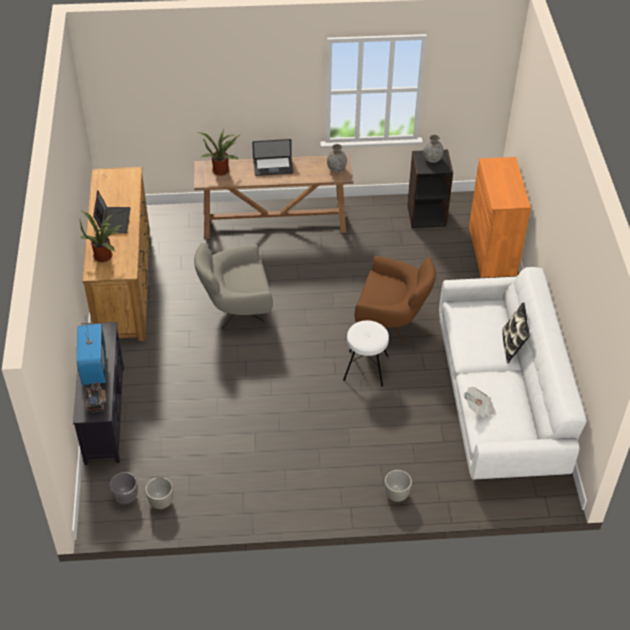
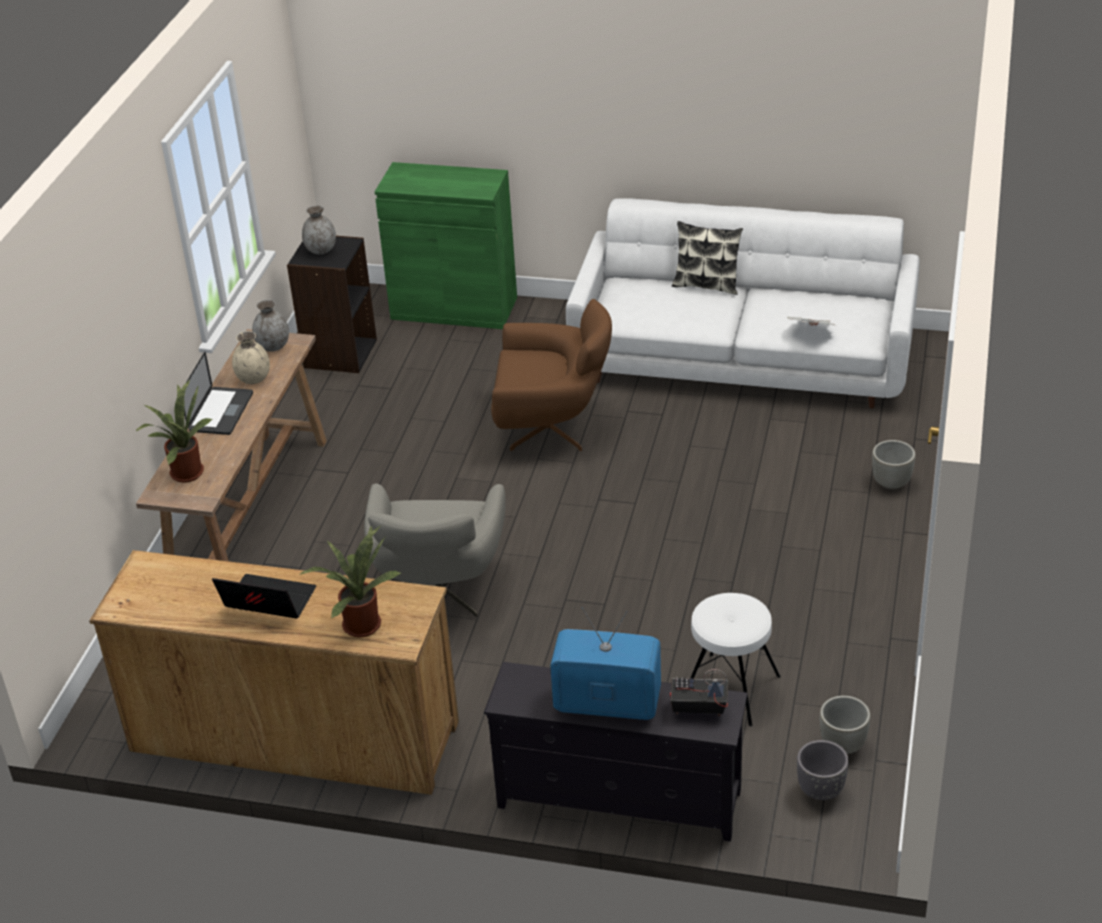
camera: 70 degrees left, 10 degrees down
(305, 170) = (254, 378): none -> beige vase
(365, 368) = (636, 470): white stool -> white stool (730, 689)
(391, 322) = (553, 428): brown armchair -> brown armchair turned 60 degrees clockwise
(492, 250) = (454, 308): orange cabinet -> green cabinet

